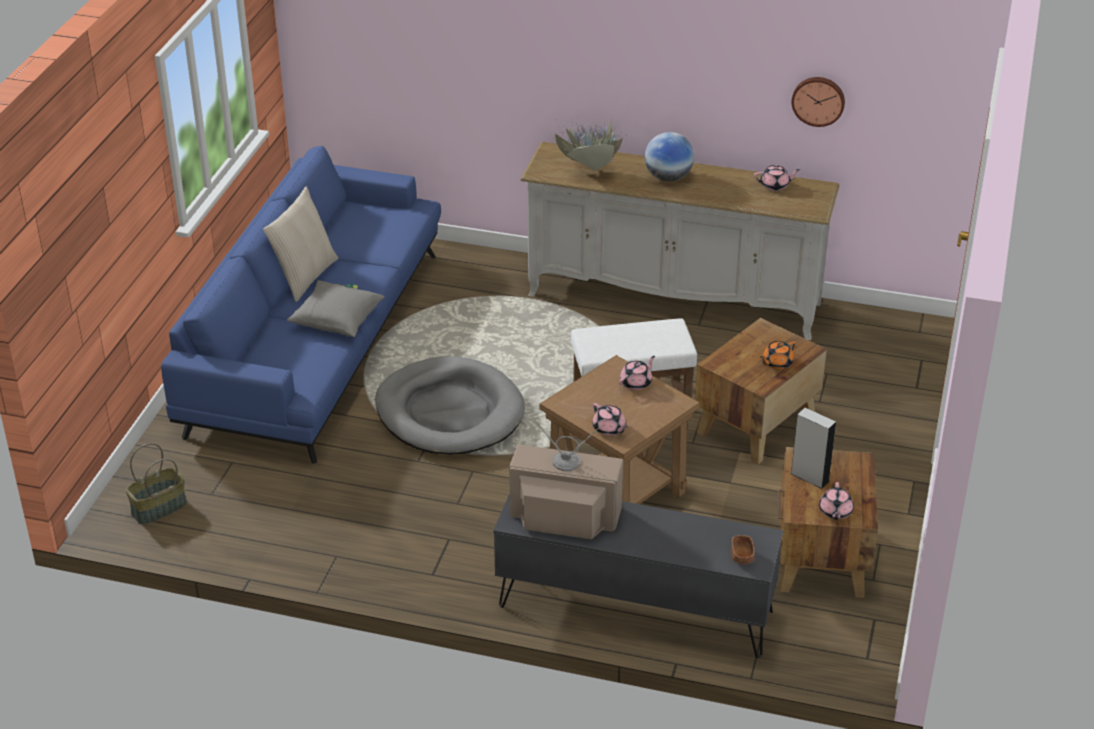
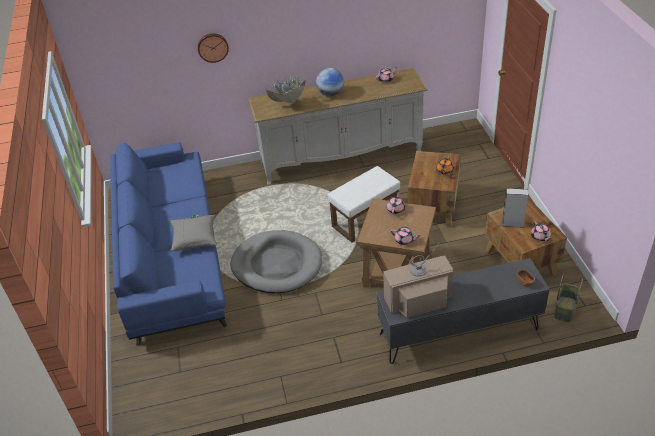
camera: 25 degrees left, 5 degrees up
(159, 509) = (155, 395): basket -> basket (565, 309)
(304, 277) = (156, 221): beige pillow -> none
(818, 100) = (397, 26): wall clock -> wall clock (212, 47)

